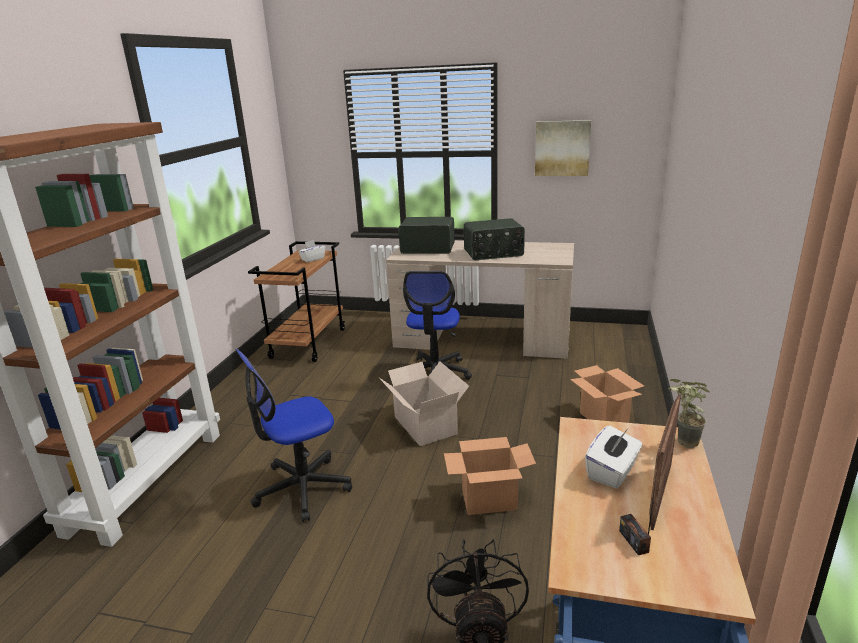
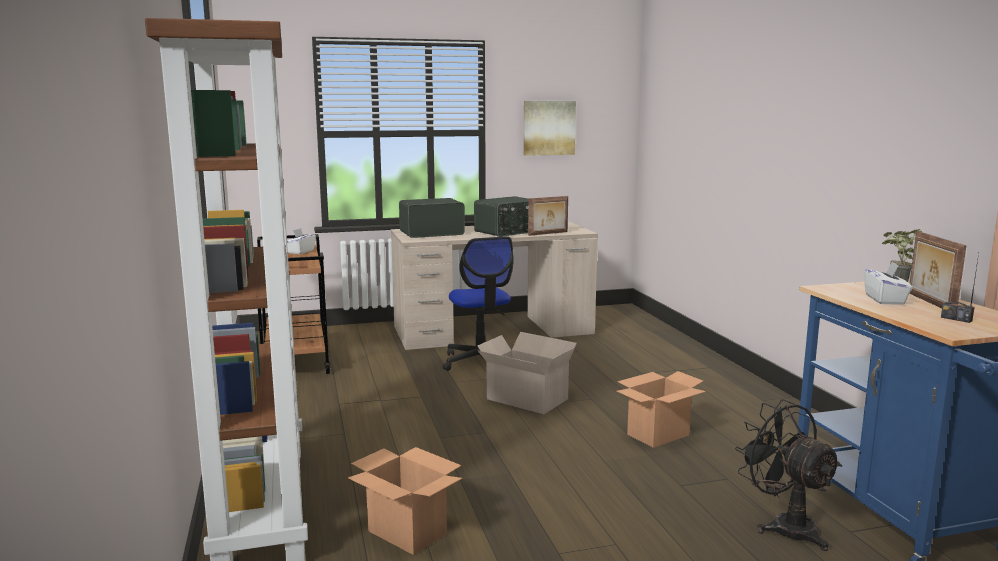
camera: 30 degrees left, 10 degrees down
(302, 488) = (467, 467): office chair -> none
(524, 260) = (548, 233): none -> picture frame
(603, 419) = (678, 367): cardboard box -> cardboard box (406, 532)

